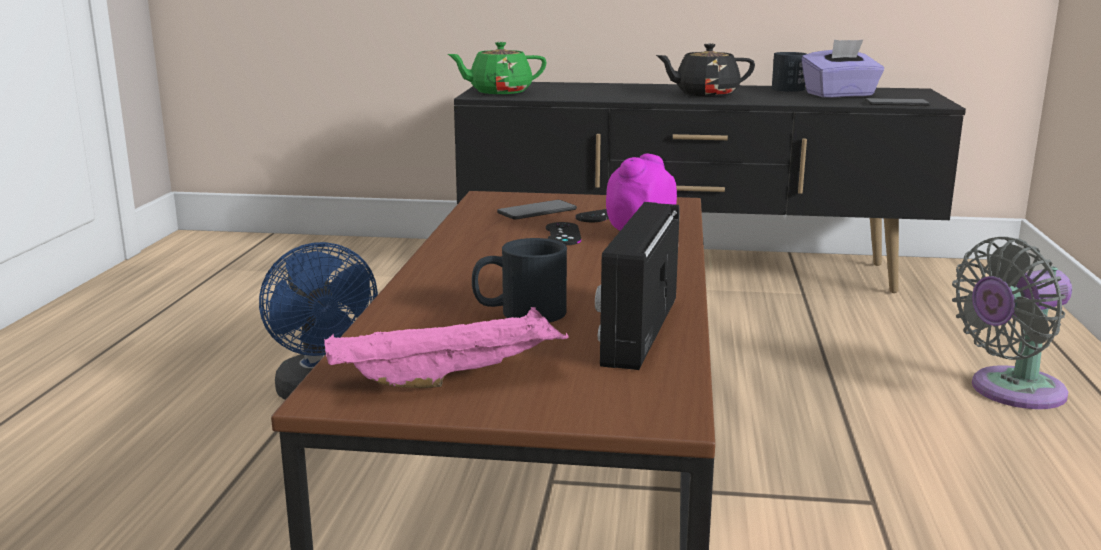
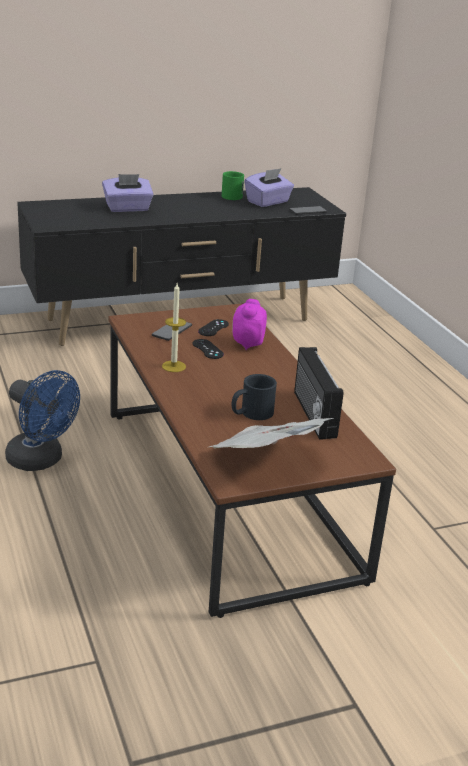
camera: 30 degrees left, 10 degrees up
(450, 377) = (266, 460): pink tray -> newspaper
(478, 245) = (173, 366): none -> candle
(499, 92) = (54, 219): green teapot -> none
(614, 90) = (127, 208): none -> purple tissue box
(705, 94) = (190, 209): black teapot -> none
(793, 88) = (234, 195): black mug -> green mug
(1010, 391) = (396, 382): grey fan -> none

